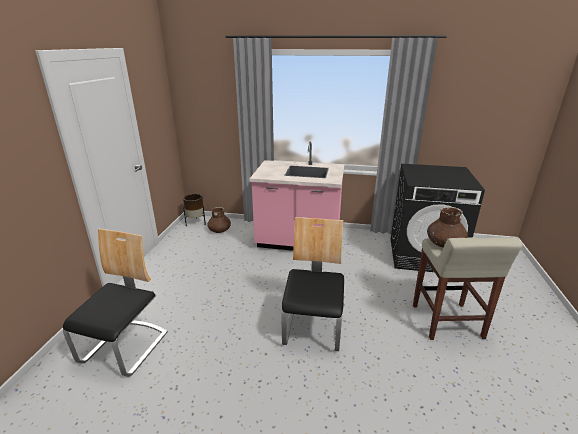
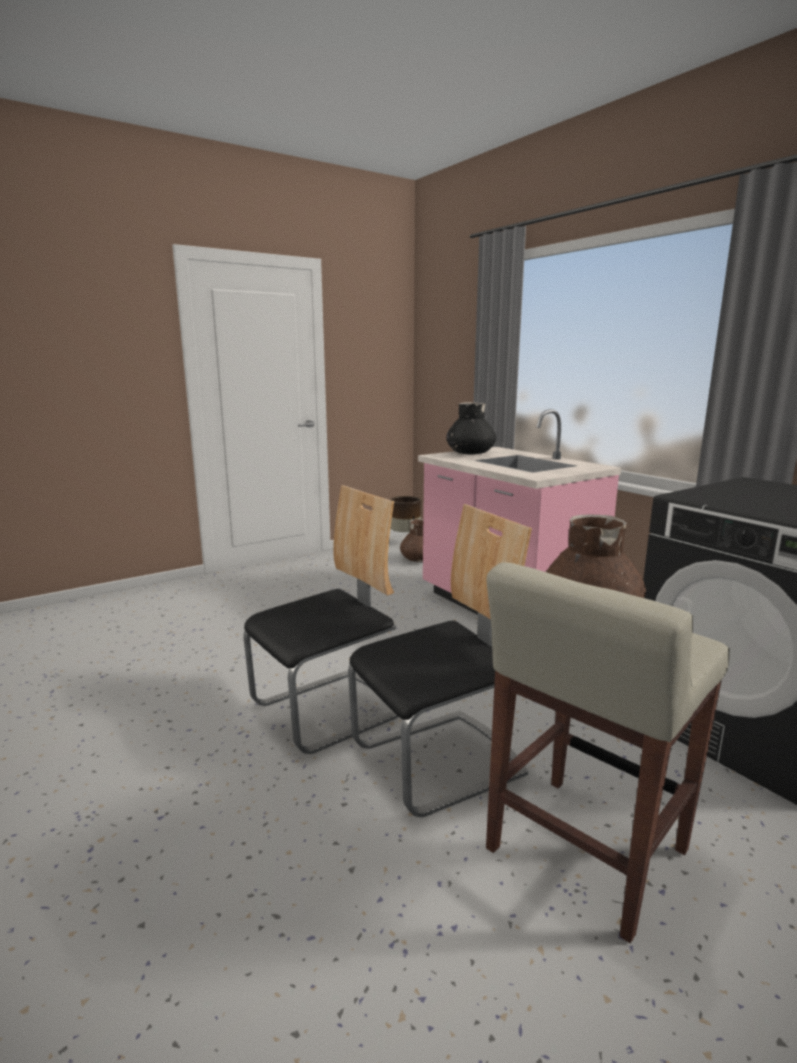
camera: 45 degrees right, 10 degrees down
(125, 348) = (136, 621): chair -> chair (439, 761)
(269, 170) = (470, 453): none -> black vase

